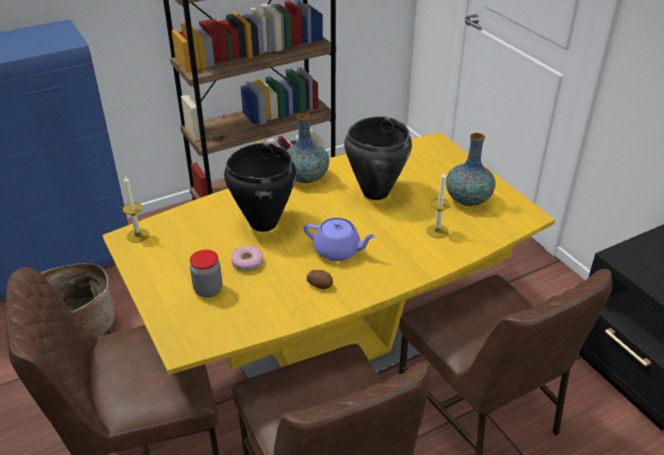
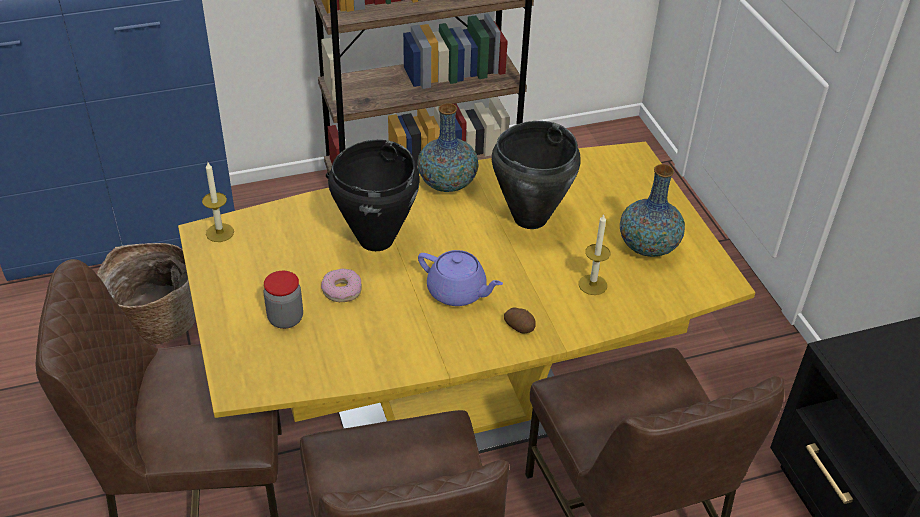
camera: 10 degrees right, 5 degrees up
(320, 285) = (422, 334): potato -> potato (519, 326)

